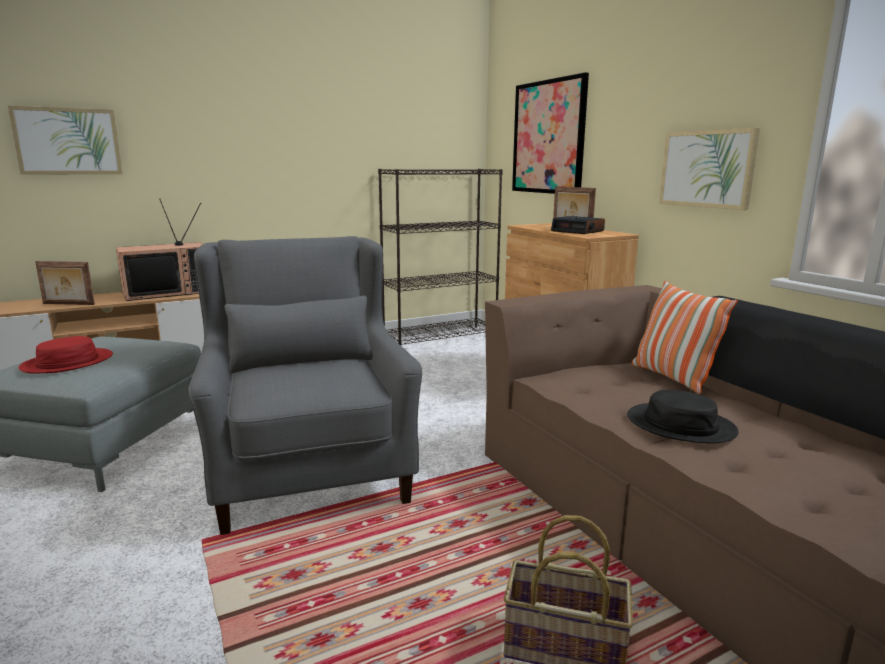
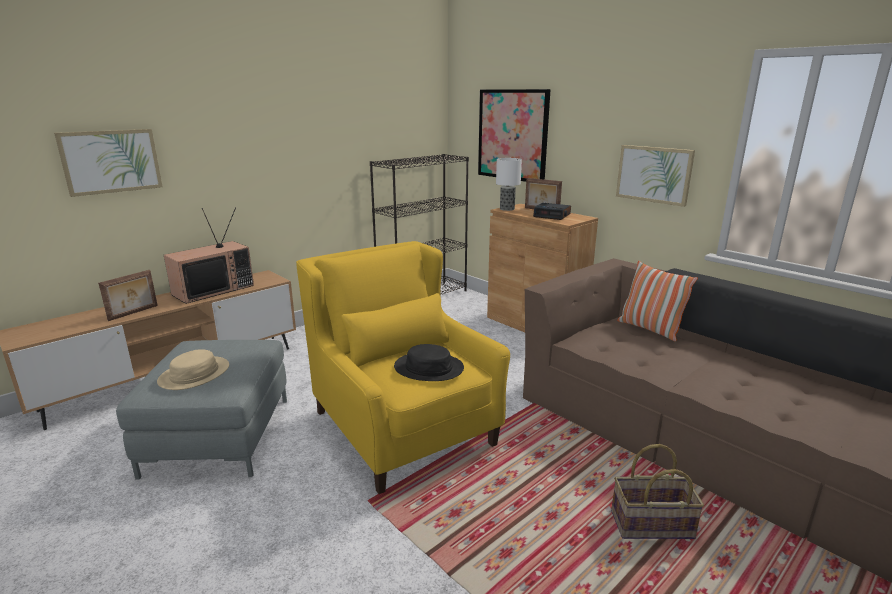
camera: 15 degrees left, 5 degrees up
(68, 304) = (134, 313): picture frame -> picture frame turned 45 degrees counterclockwise
(68, 363) = (194, 374): red hat -> beige hat
(309, 467) = (403, 428): grey armchair -> yellow armchair
(528, 225) = (507, 209): none -> table lamp
(680, 425) = (683, 370): black hat -> black hat (429, 368)

